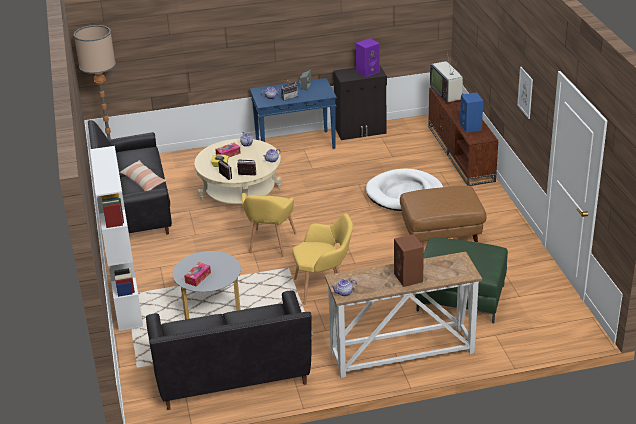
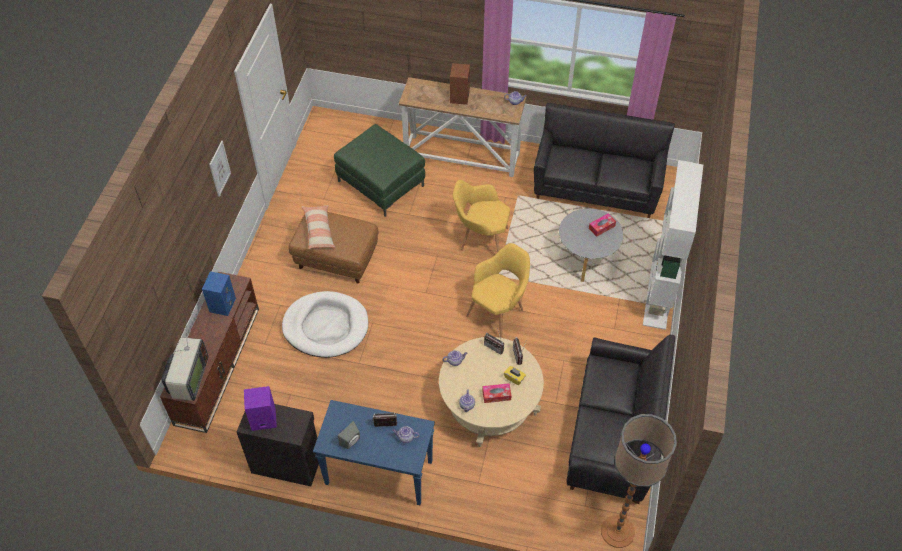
camera: 155 degrees left, 20 degrees up
(143, 181) = (610, 383): pillow -> pillow (319, 231)

